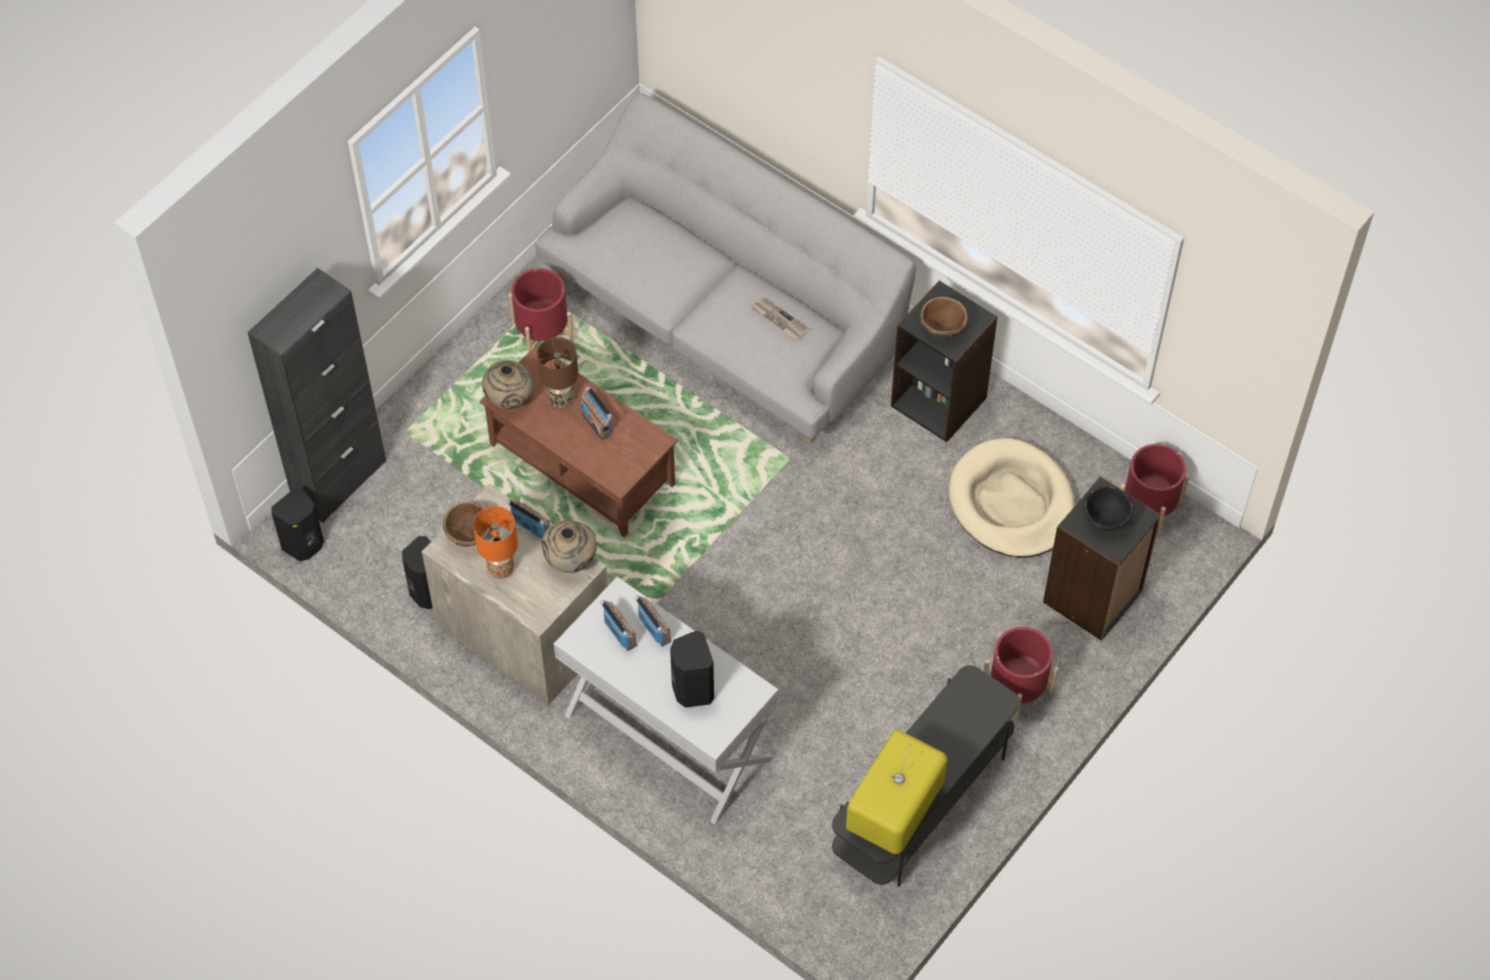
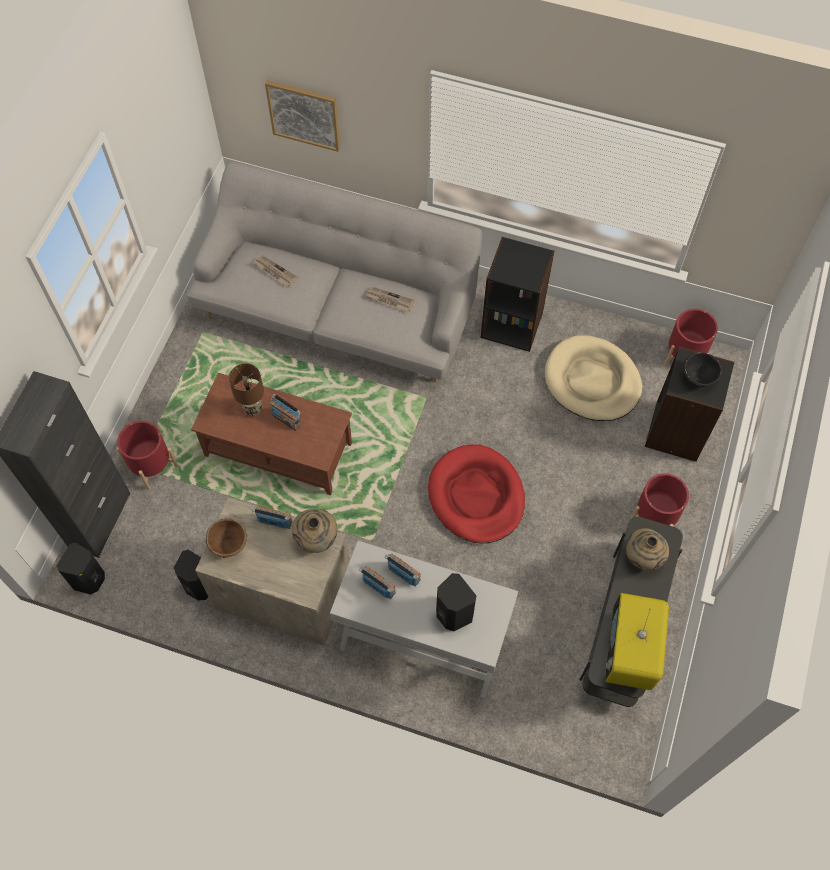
camera: 20 degrees left, 5 degrees up
(500, 569) = (264, 564): orange table lamp -> none
(509, 400) = (213, 421): beige vase -> beige vase (642, 557)
(542, 332) = (211, 359): red planter -> red planter (151, 465)
(651, 245) = (274, 272): none -> newspaper
(737, 63) = (304, 114): none -> picture
(803, 594) = (476, 496): none -> red dog bed
(942, 329) = (520, 272): brown bowl -> none

